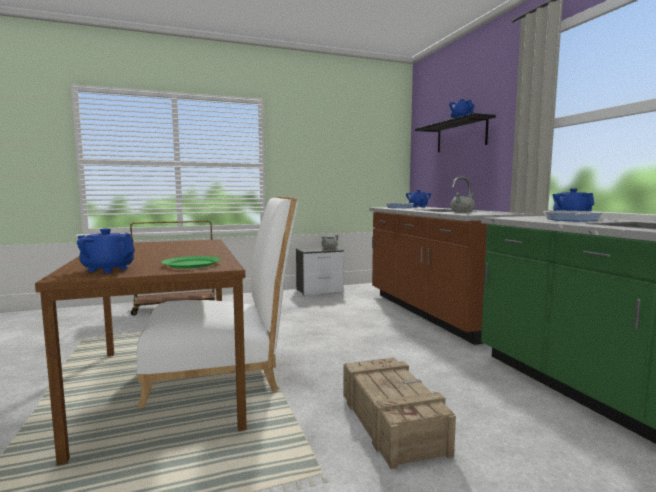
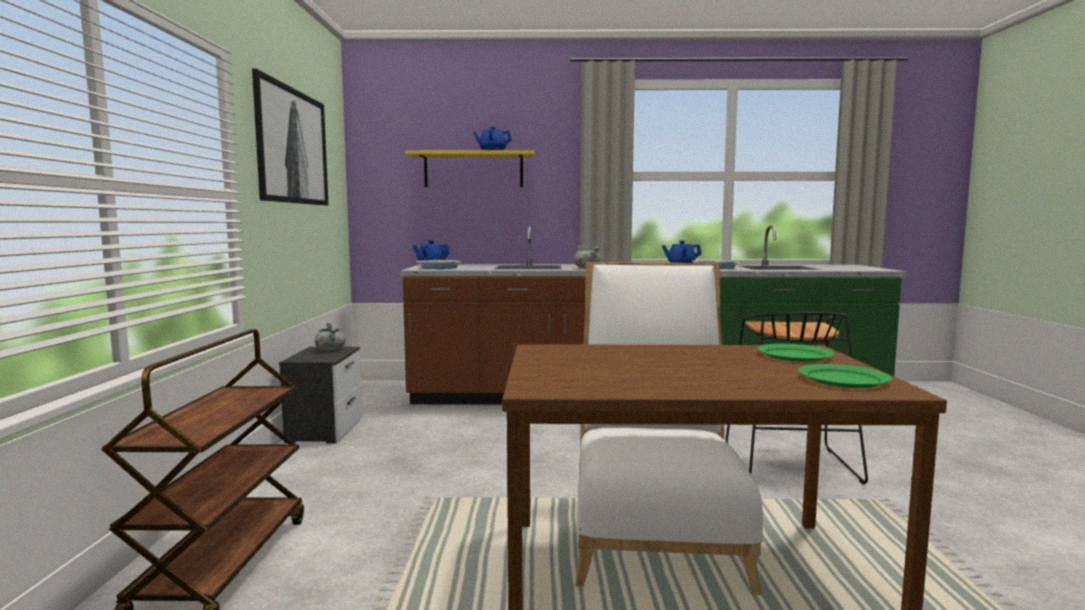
camera: 70 degrees left, 0 degrees up
(108, 269) = (842, 379): blue teapot -> green plate
(331, 137) = (293, 146): none -> picture
(392, 421) = (787, 463): crate -> black stool
(461, 136) = (473, 170): black shelf -> yellow shelf

